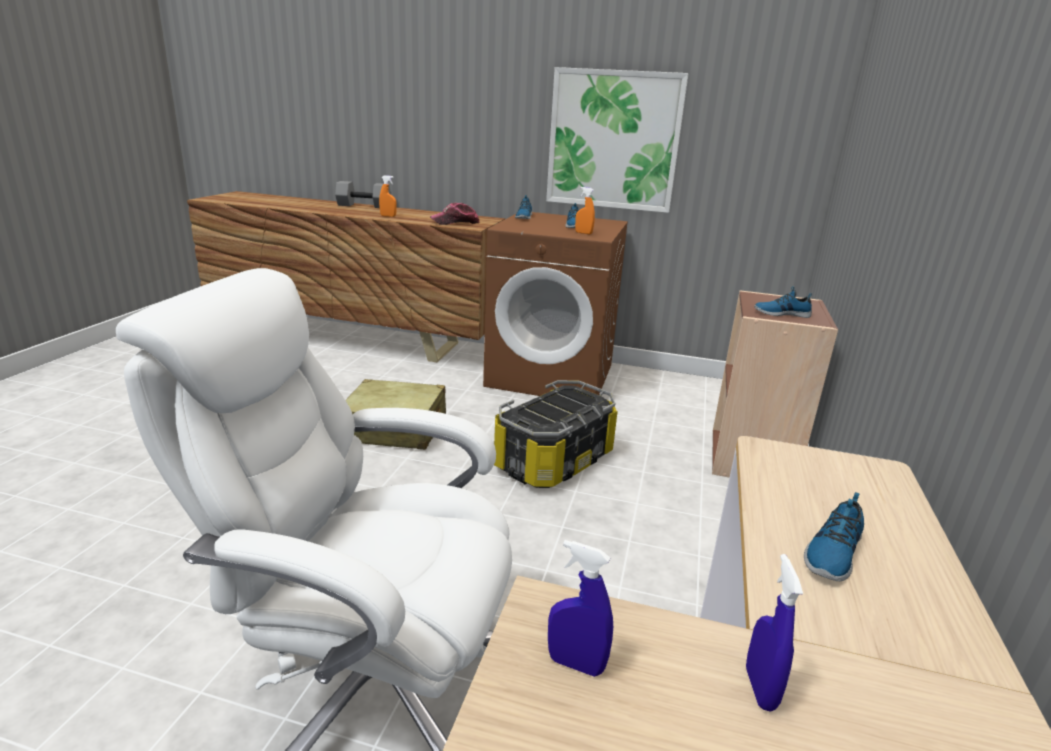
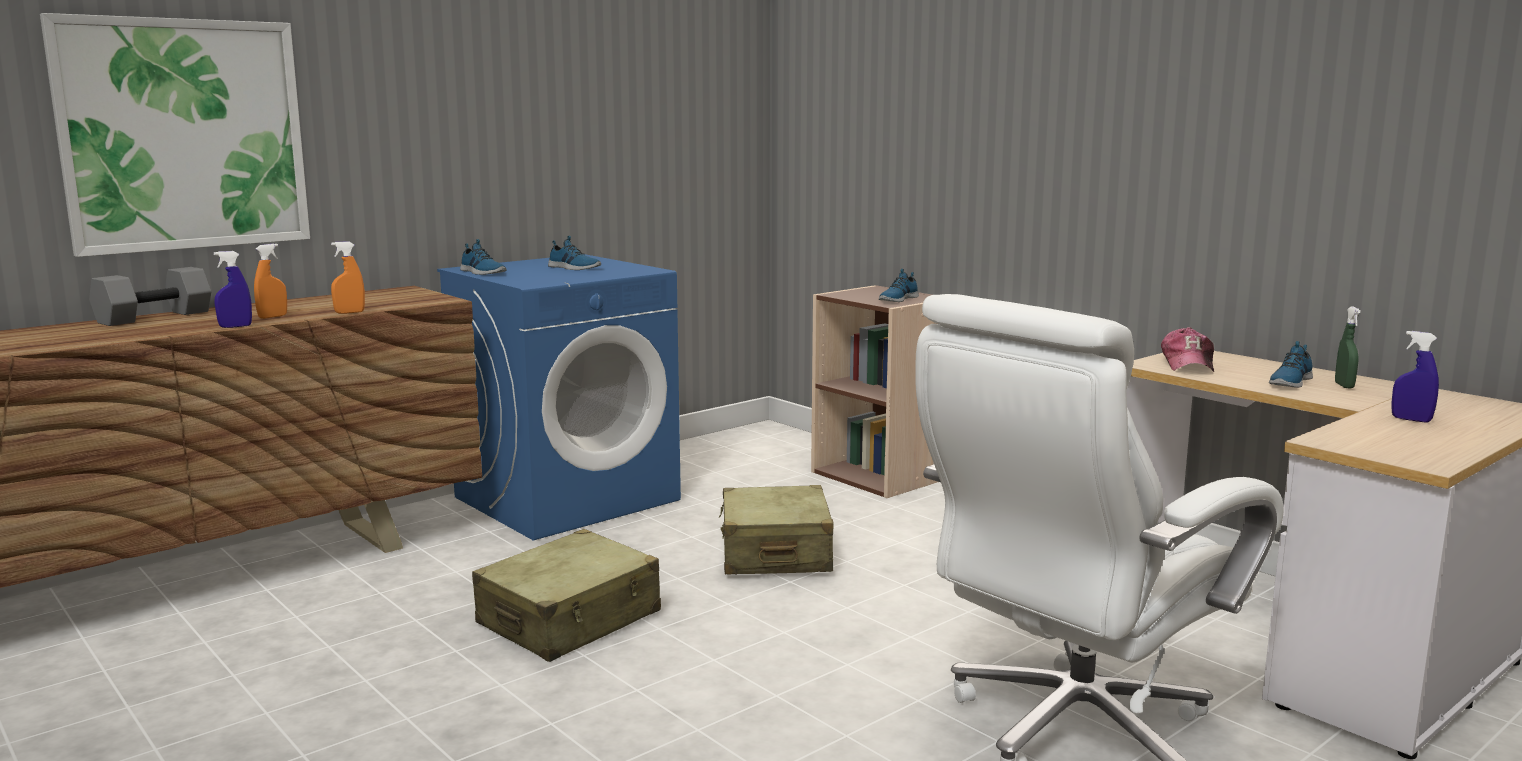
camera: 55 degrees left, 10 degrees down
(455, 222) = (394, 301): cap -> cap (1188, 364)
(551, 375) = (568, 498): brown washing machine -> blue washing machine
(554, 461) = (775, 553): storage box -> beige suitcase
(575, 664) = (1383, 444): blue spray bottle -> blue spray bottle (235, 326)
(583, 233) = (618, 270): orange spray bottle -> orange spray bottle (349, 312)
(613, 141) = (548, 148): picture -> picture (184, 135)
(831, 552) = (1289, 382): shoe -> shoe turned 60 degrees clockwise
(886, 603) = (1344, 386): none -> green spray bottle

